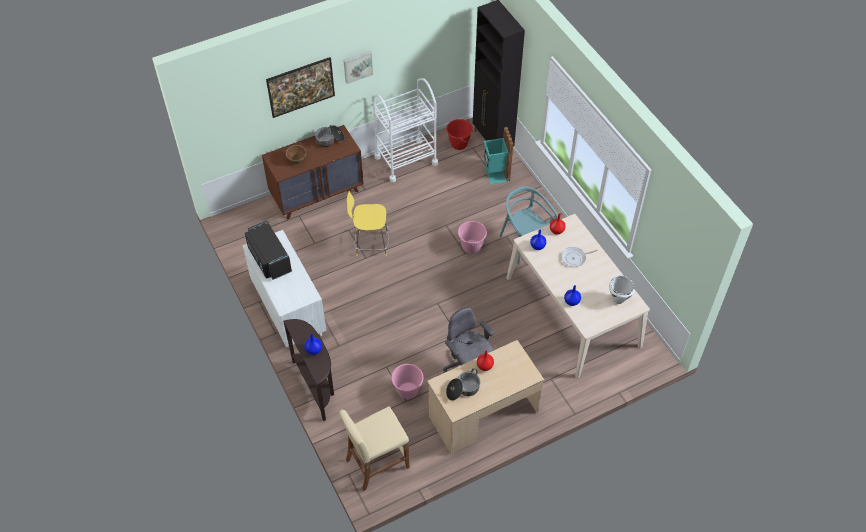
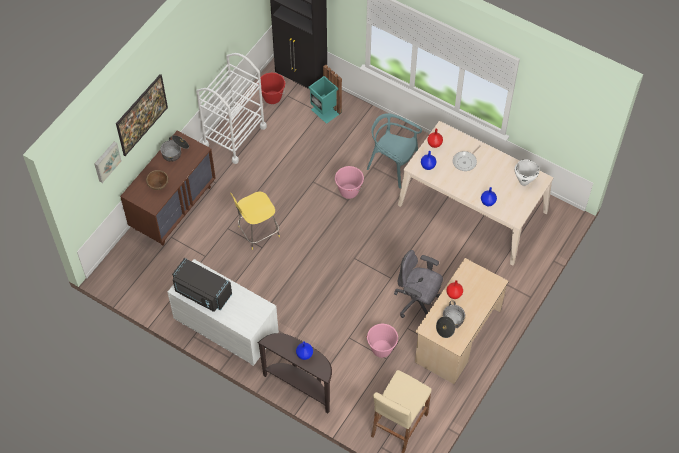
camera: 30 degrees left, 5 degrees up
(357, 66) = (180, 70): picture -> picture (106, 161)

